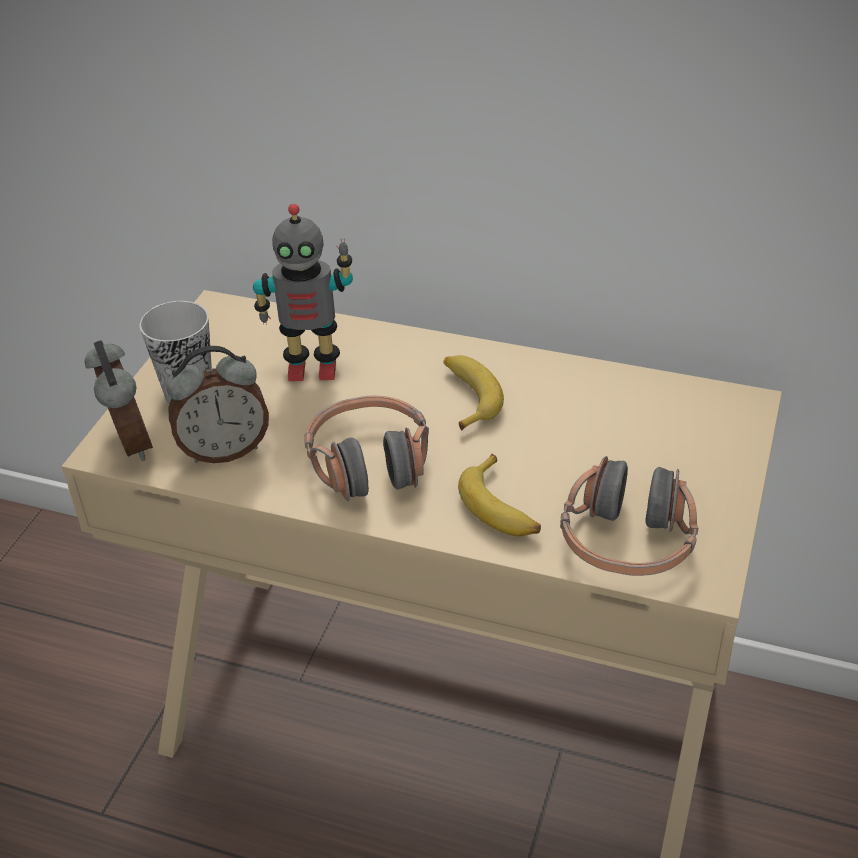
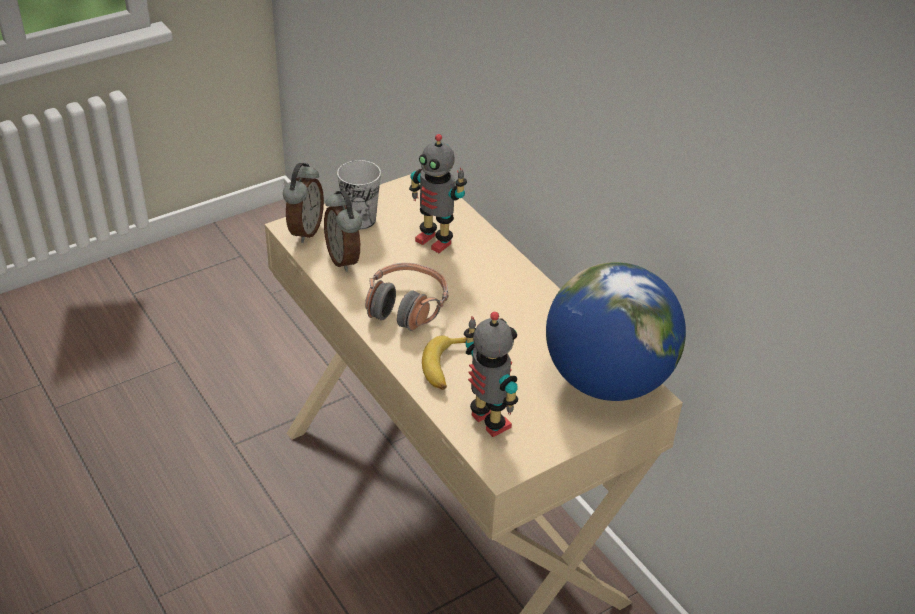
camera: 35 degrees right, 0 degrees up
(225, 450) = (344, 259): alarm clock -> alarm clock turned 45 degrees clockwise
(467, 397) = (496, 302): banana -> none
(627, 540) = (488, 423): headphones -> toy robot
(686, 413) = (607, 380): none -> globe

